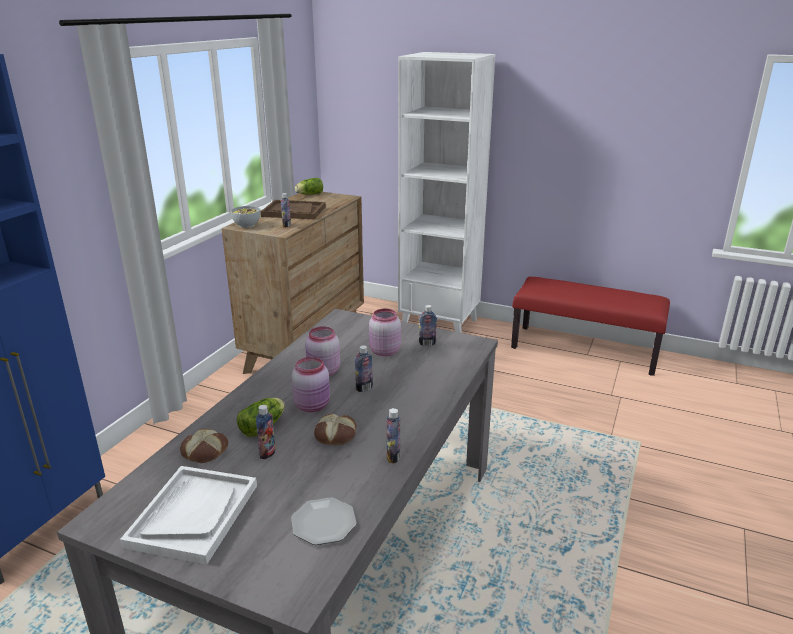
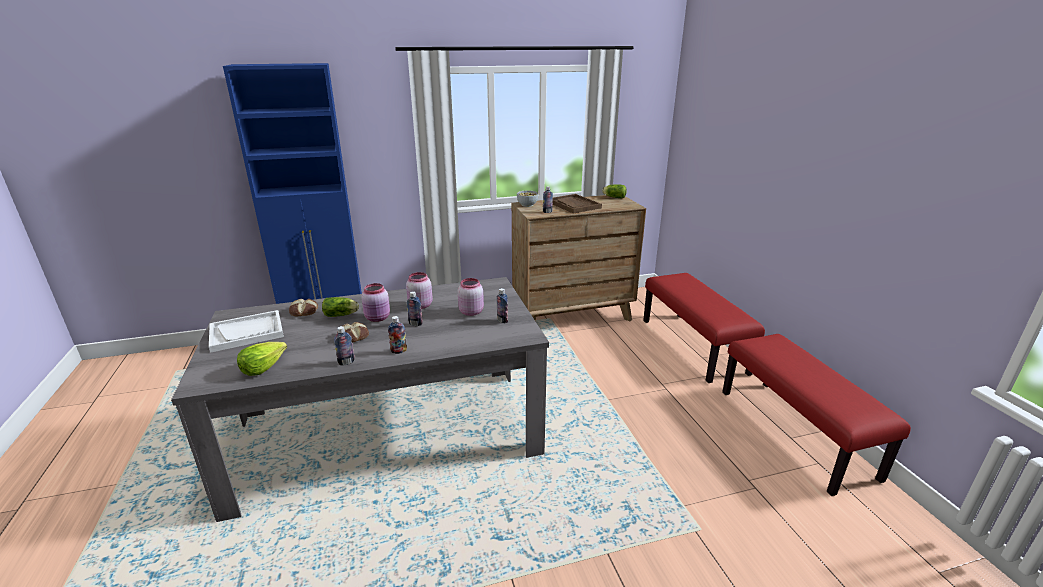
camera: 50 degrees right, 0 degrees up
(267, 453) = (316, 326): bottle -> bottle (399, 351)
(323, 523) = (263, 367): plate -> lettuce
(440, 324) = (693, 346): white bookcase -> red bench

